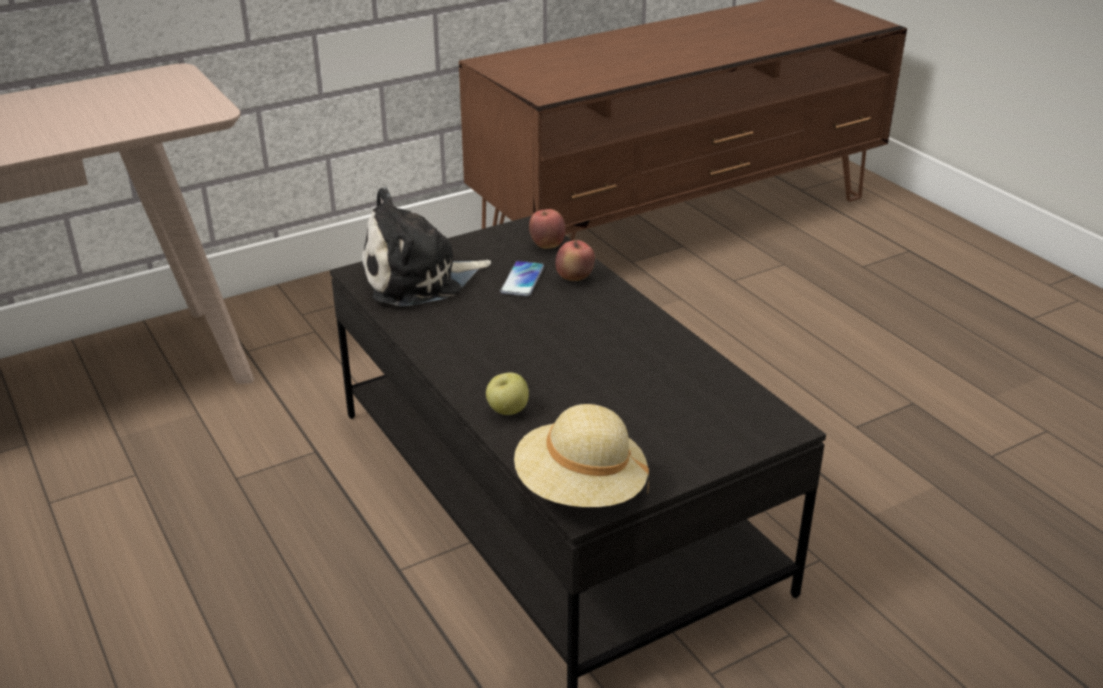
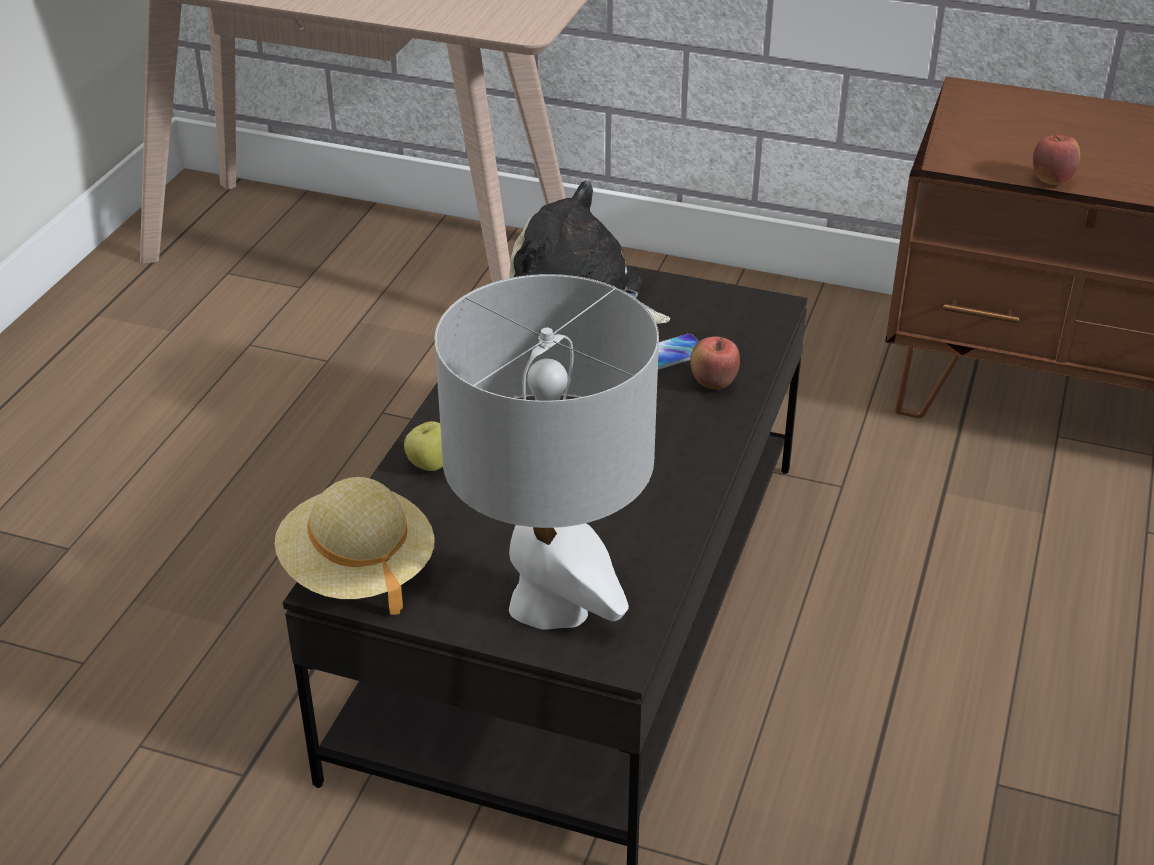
camera: 50 degrees right, 5 degrees up
(547, 245) = (751, 336): apple -> apple (1052, 181)
(709, 428) = (550, 604): none -> grey table lamp

